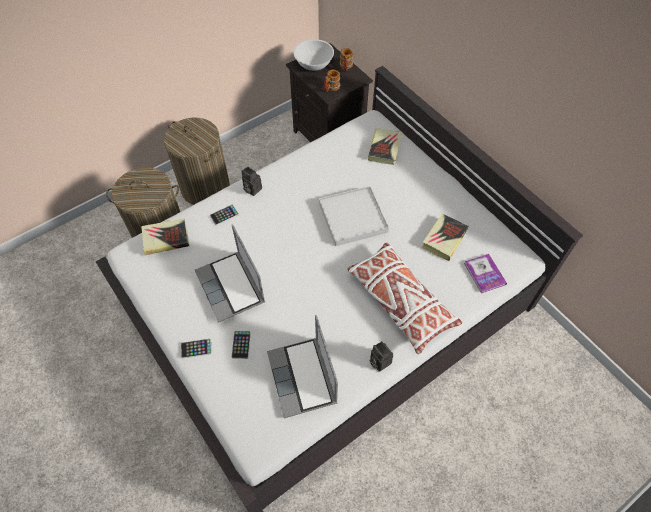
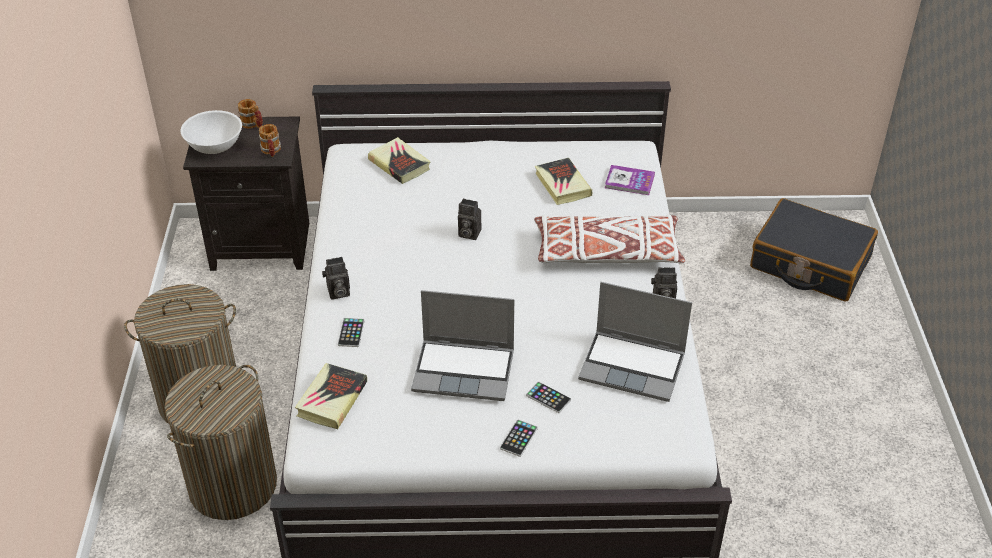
camera: 55 degrees left, 15 degrees down
(353, 218) = (468, 233): white tray -> camera
(585, 433) = (809, 263): none -> black suitcase

